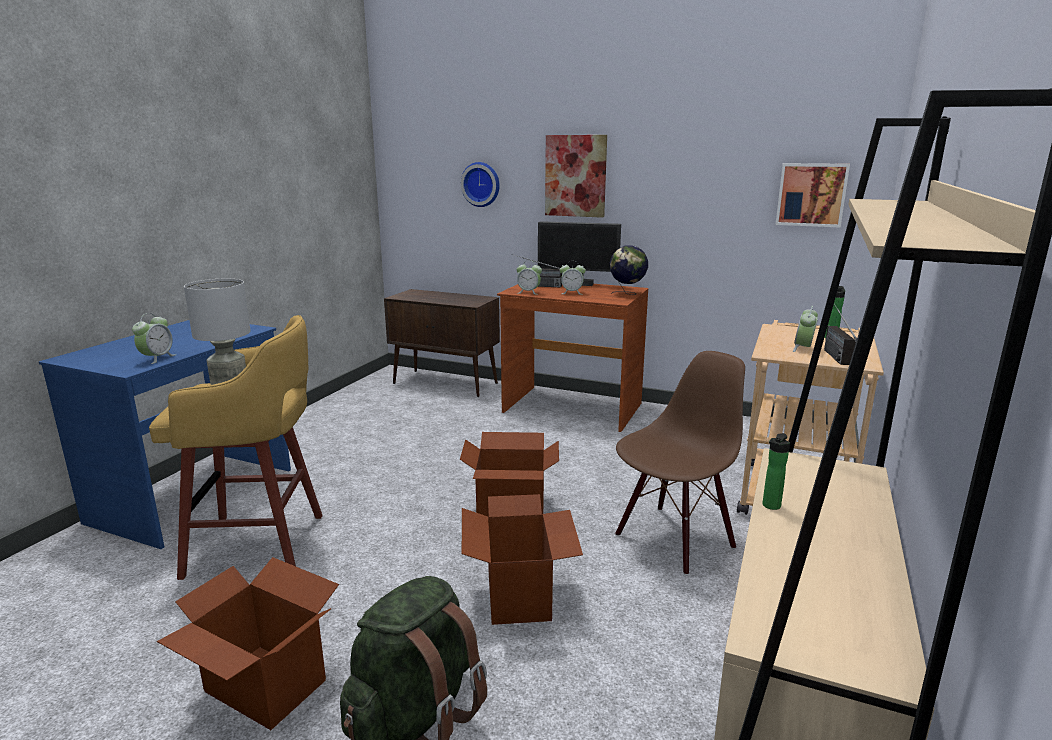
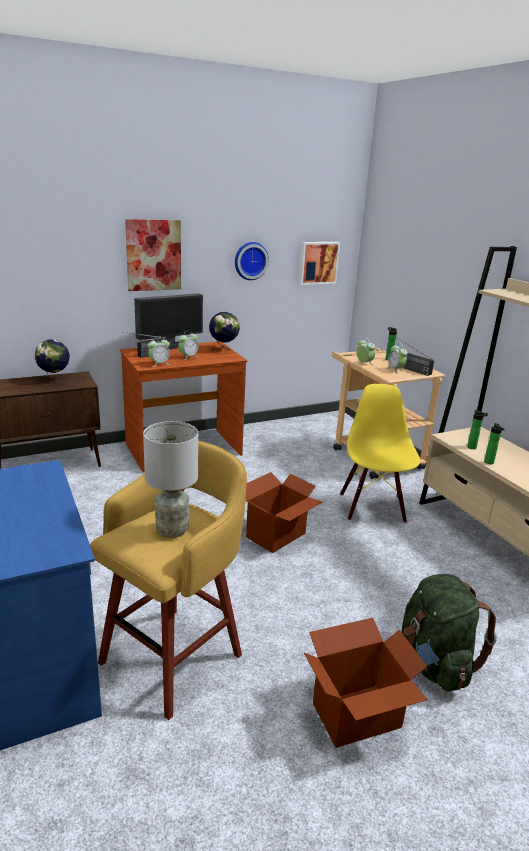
camera: 50 degrees left, 5 degrees up
(157, 358) = (58, 530): alarm clock -> alarm clock (364, 363)
(457, 297) = (54, 380): none -> globe
(481, 184) = (58, 266): wall clock -> wall clock (250, 260)
(520, 596) = (368, 578): cardboard box -> none
(673, 540) = (373, 508): brown chair -> yellow chair
(792, 483) = (473, 447): none -> bottle

